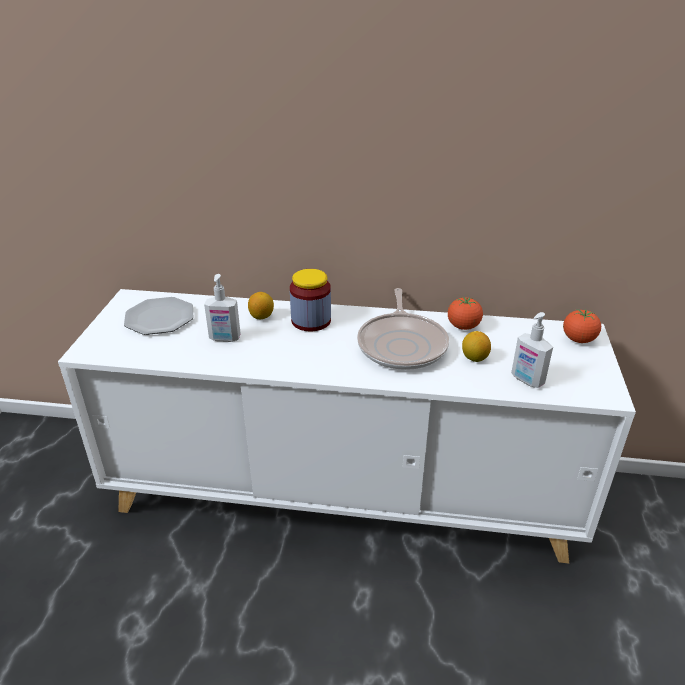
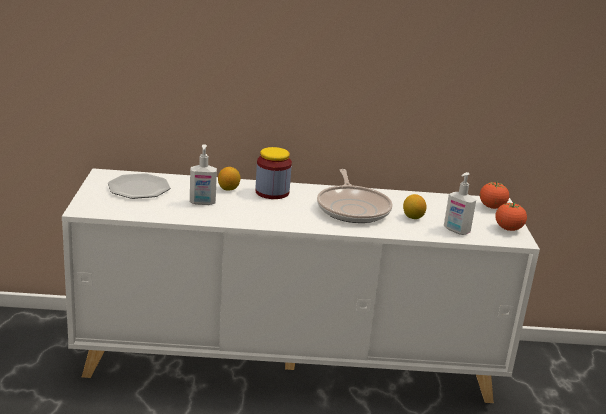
camera: 10 degrees left, 10 degrees down
(463, 327) = (399, 198): tomato -> tomato (508, 229)

